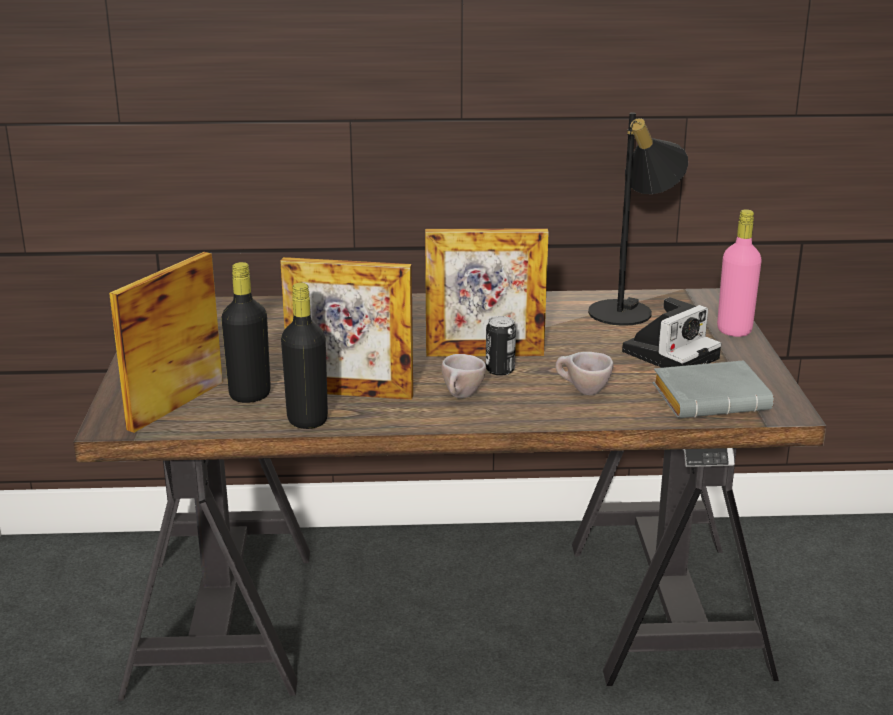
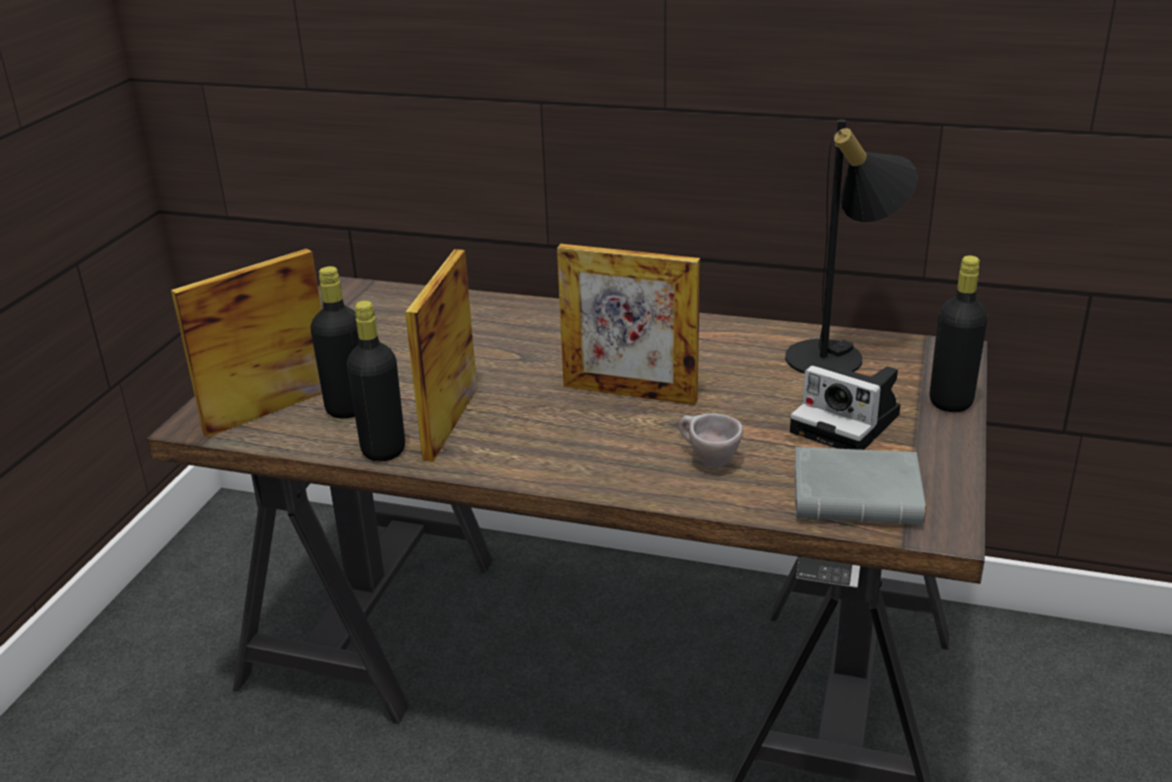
camera: 20 degrees right, 5 degrees up
(350, 393) = (451, 422): picture frame -> picture frame turned 75 degrees clockwise
(461, 397) = (565, 447): beige cup -> none
(500, 370) = (632, 417): can -> none
(671, 353) = (849, 424): camera -> camera turned 60 degrees clockwise
(734, 330) = (950, 402): pink bottle -> black bottle

